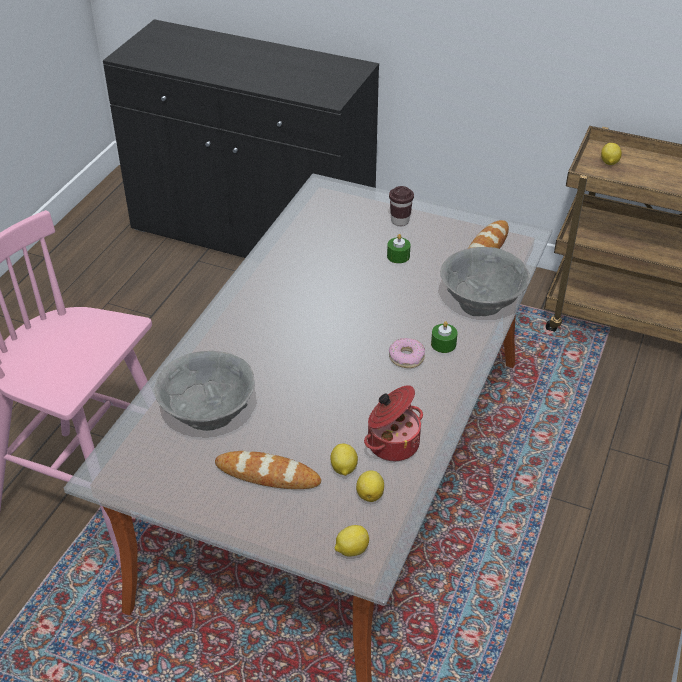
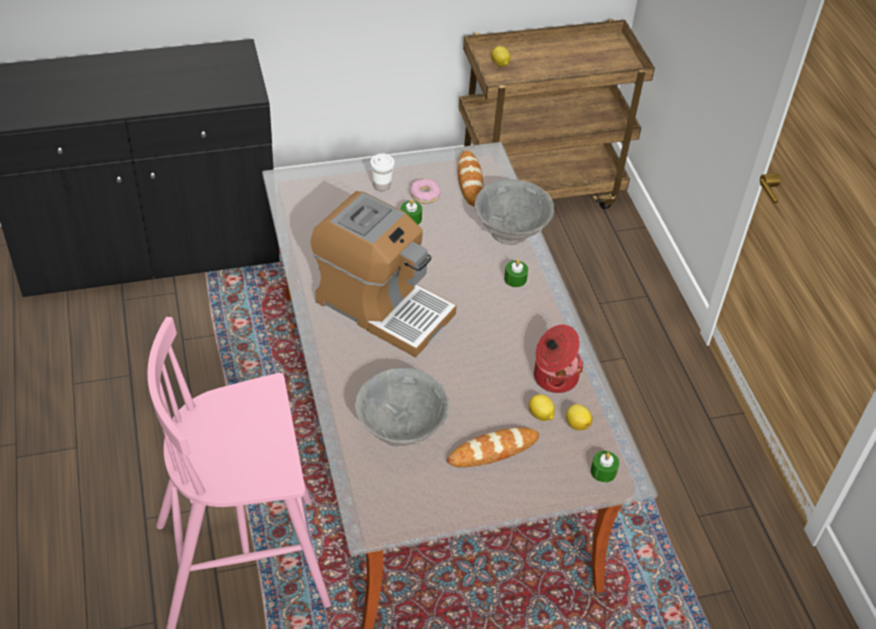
camera: 40 degrees left, 5 degrees up
(298, 313) = (382, 306): none -> coffee machine
(351, 549) = (603, 471): lemon -> green candle
(400, 221) = (381, 186): brown cup -> white cup
(406, 357) = (500, 303): donut -> donut (425, 195)

